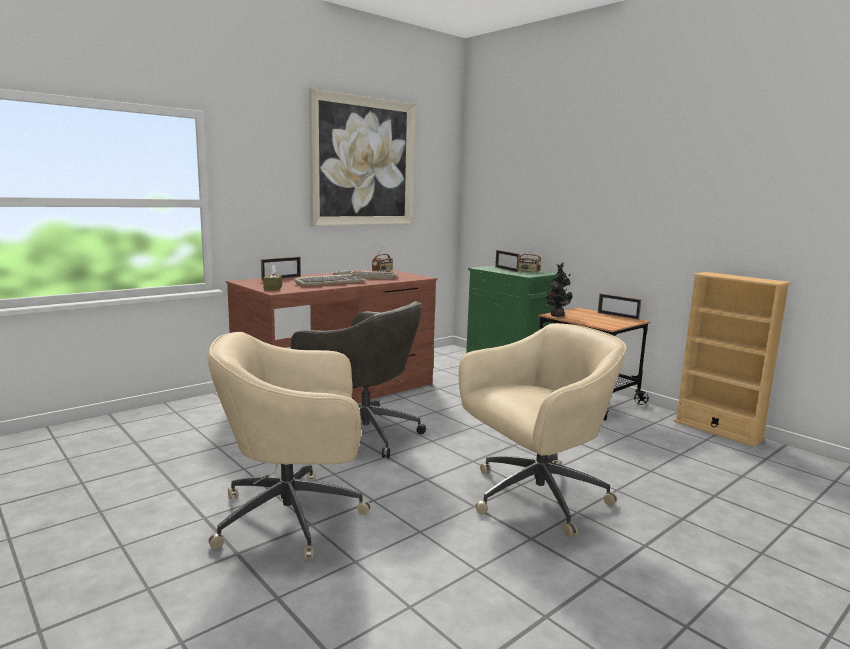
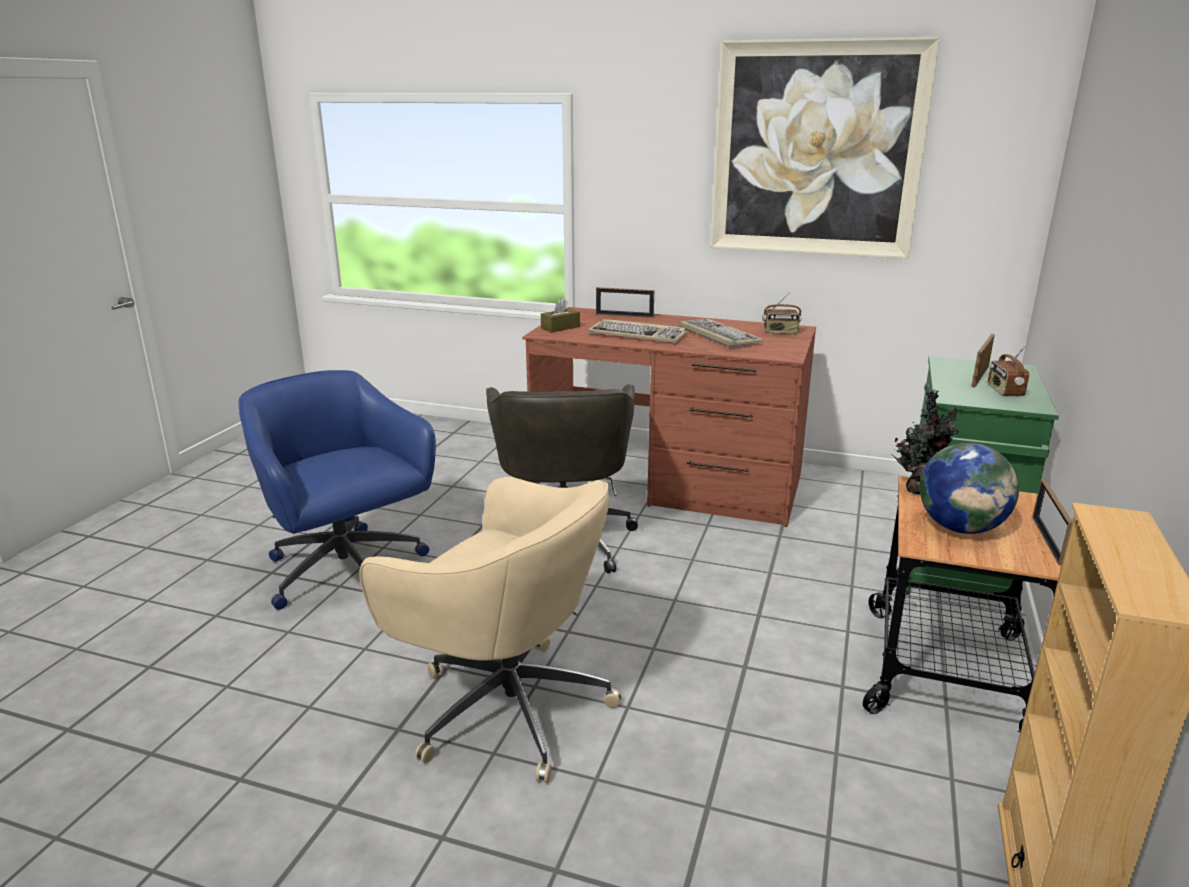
camera: 60 degrees right, 10 degrees up
(294, 517) = (347, 573): beige office chair -> blue office chair
(597, 320) = (960, 528): none -> globe

